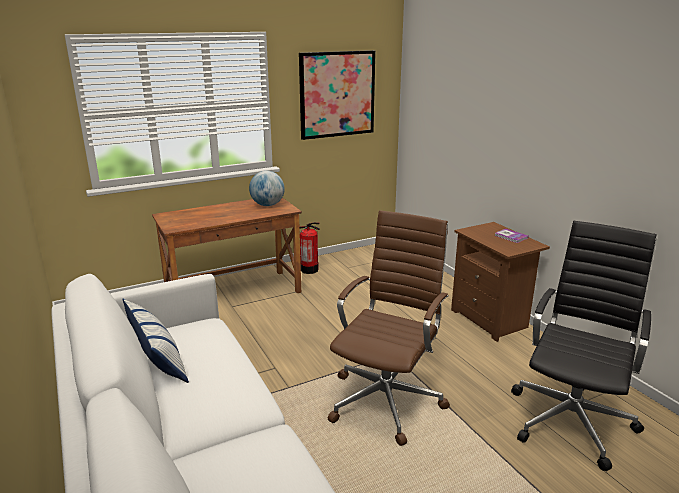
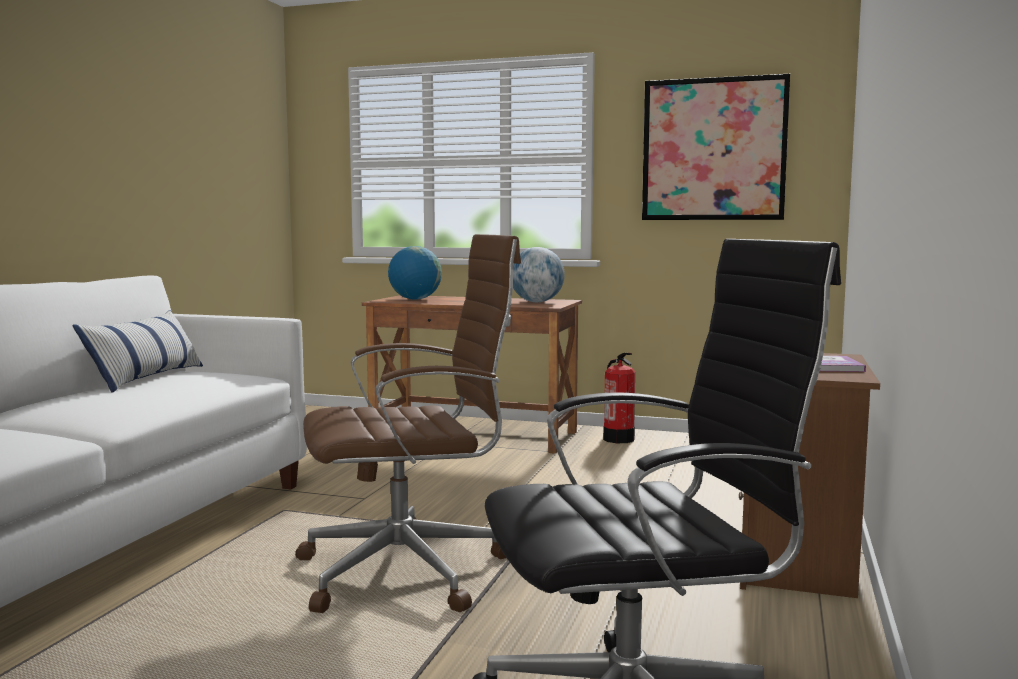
camera: 45 degrees right, 15 degrees down
(186, 219) = (415, 299): none -> globe

